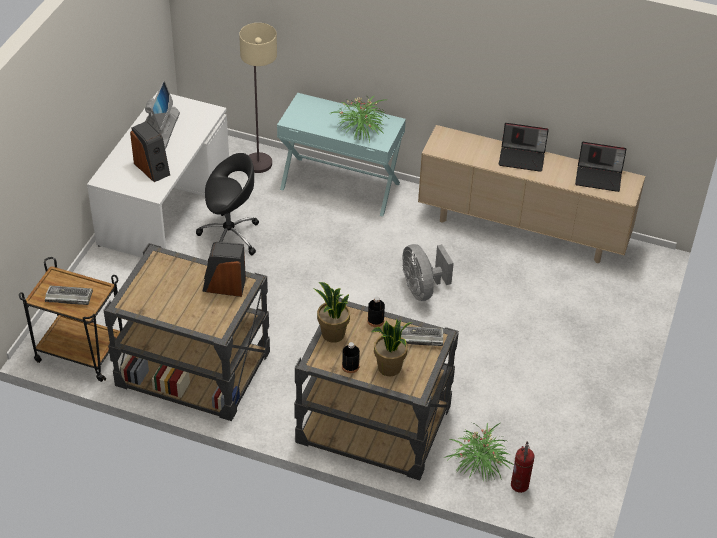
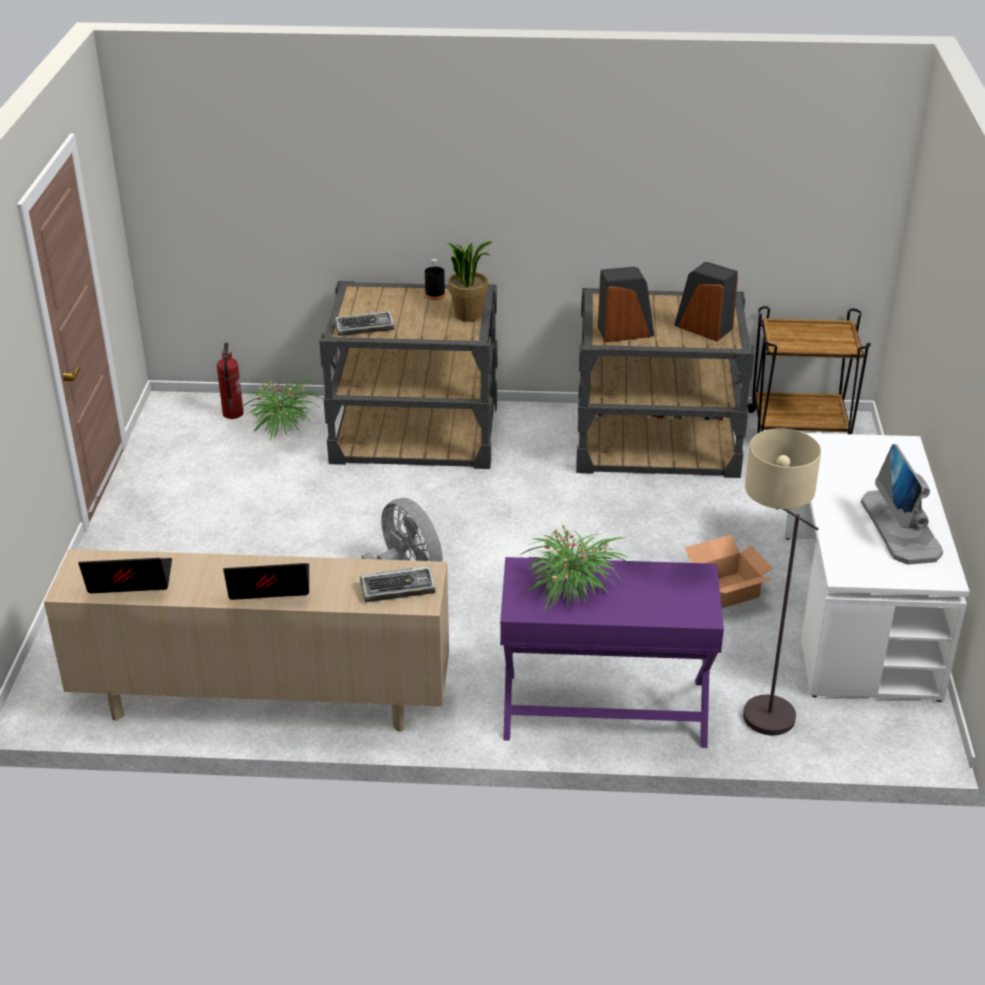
camera: 165 degrees right, 10 degrees down
(68, 297) = (809, 334): keyboard -> keyboard (398, 588)
(152, 168) = (851, 471): speaker -> speaker (703, 328)
(231, 236) = (724, 591): black office chair -> cardboard box
(340, 185) = (604, 710): turquoise desk -> purple desk
(375, 320) = (424, 333): black bottle -> none
(389, 368) = (390, 301): potted plant -> none

